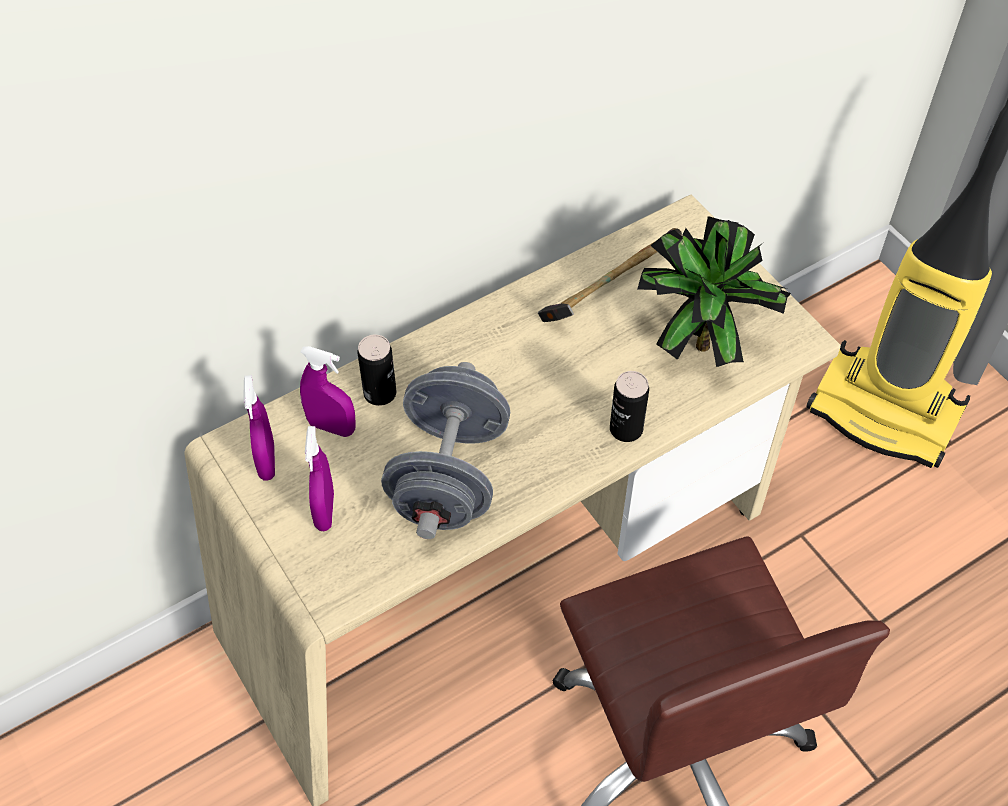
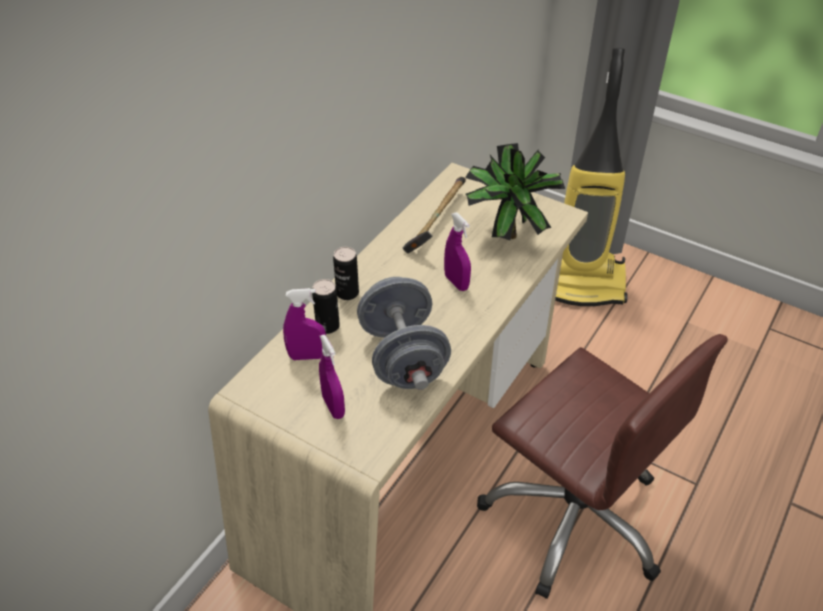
camera: 25 degrees left, 10 degrees down
(267, 461) = (274, 392): purple spray bottle -> purple spray bottle (456, 282)
(626, 429) = (496, 294): can -> can (347, 293)

